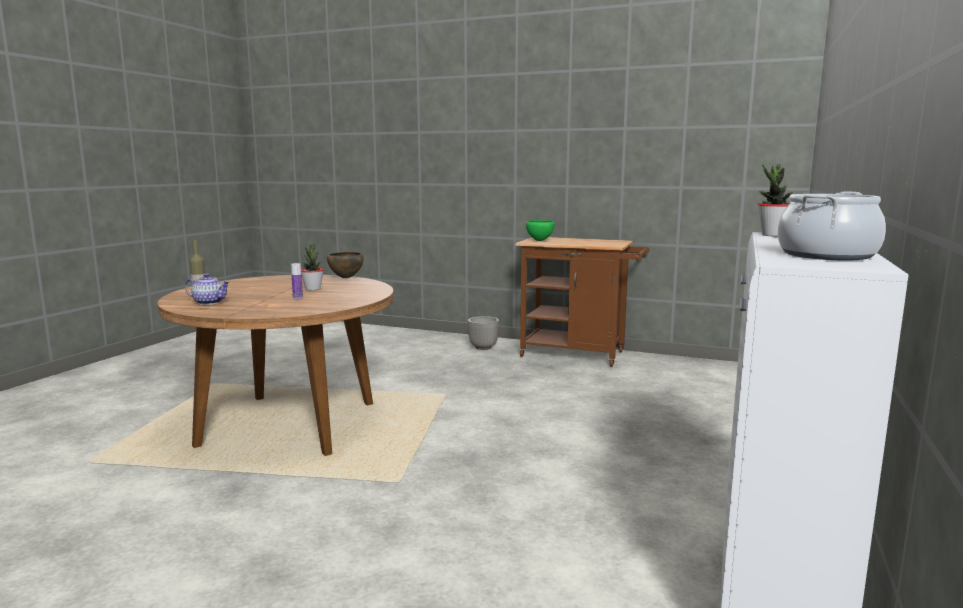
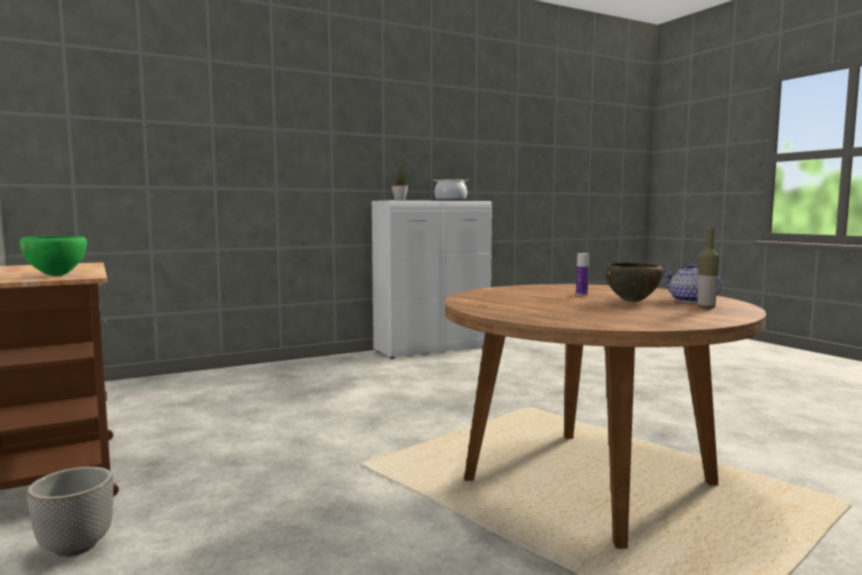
camera: 140 degrees left, 5 degrees down
(313, 289) = (550, 300): potted plant -> none
(345, 278) = (476, 308): brown bowl -> brown bowl (632, 302)

